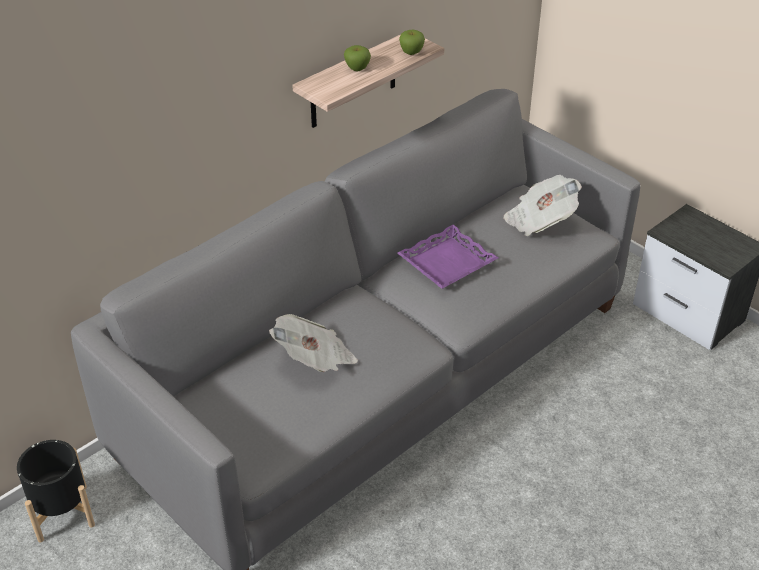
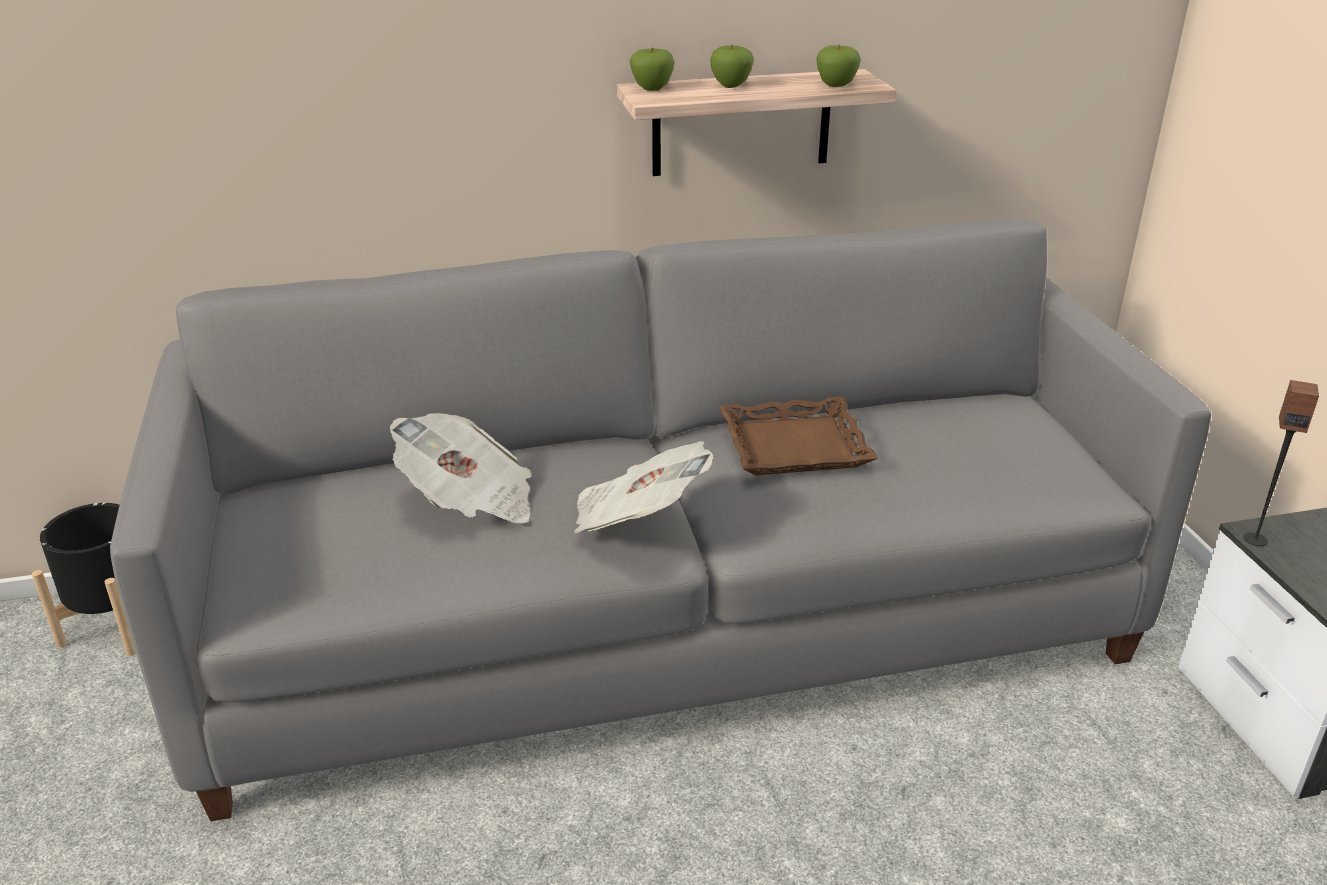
camera: 30 degrees right, 10 degrees down
(318, 84) = (652, 88): none -> apple
(446, 262) = (794, 445): purple tray -> brown tray
(540, 220) = (1007, 439): newspaper -> newspaper (638, 519)
(666, 235) = (1255, 539): none -> speaker

